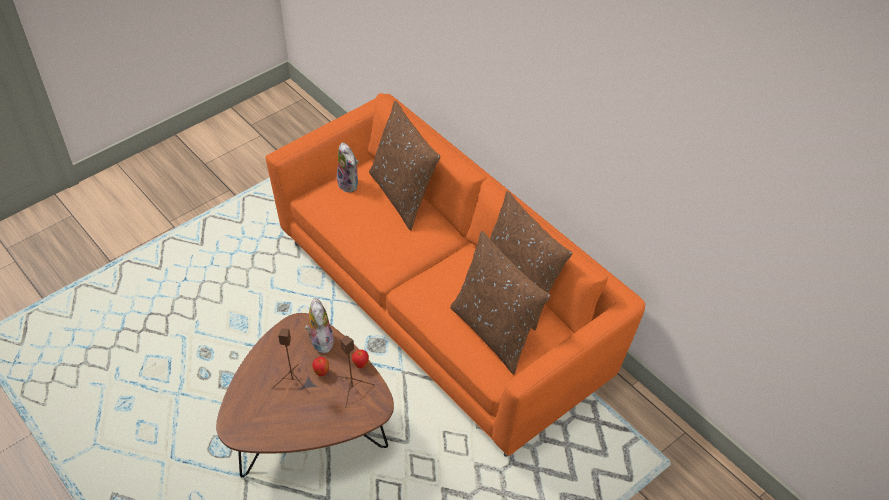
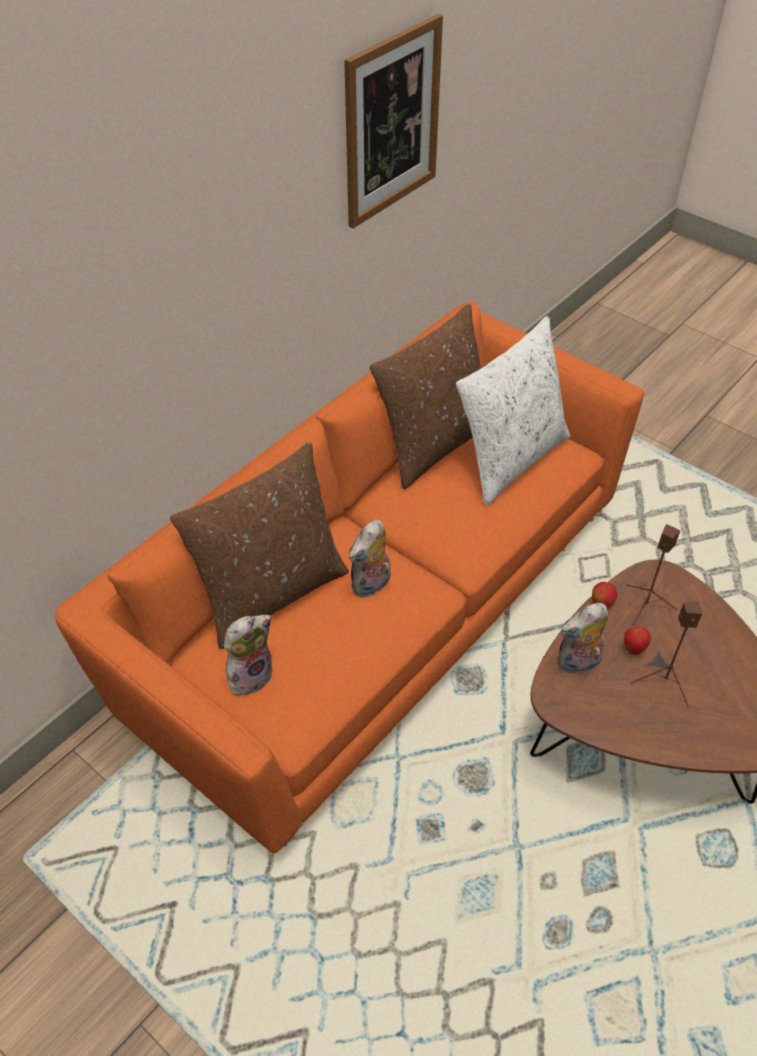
camera: 100 degrees left, 0 degrees up
(397, 240) = (371, 585): none -> plush toy
(495, 332) = (510, 459): brown pillow -> white pillow
(615, 117) = (391, 123): none -> picture

